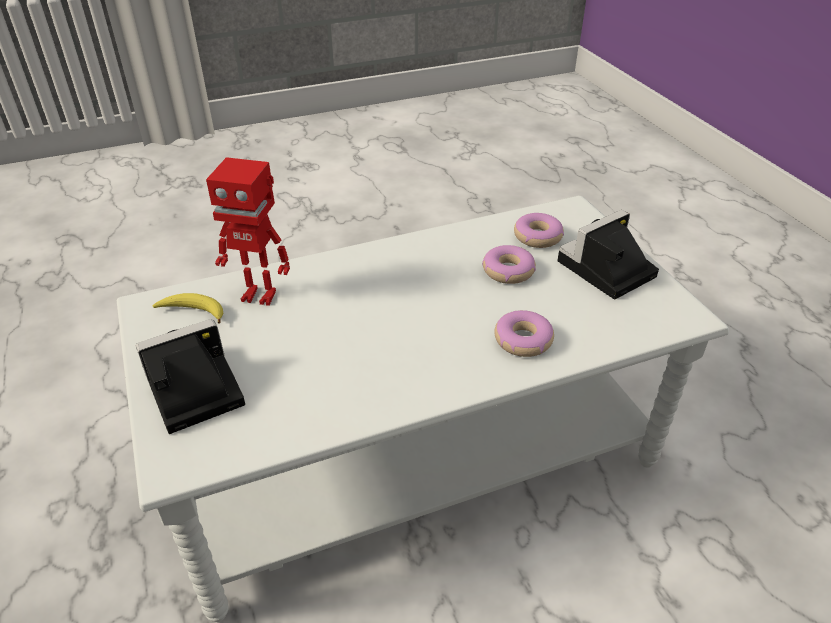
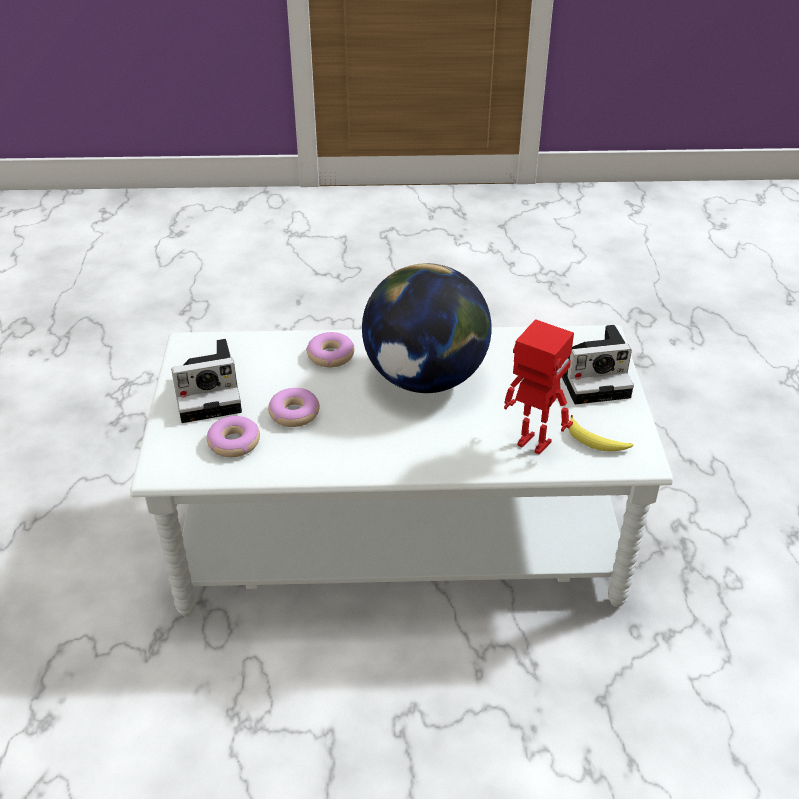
camera: 160 degrees left, 0 degrees up
(398, 338) = (425, 379): none -> globe

